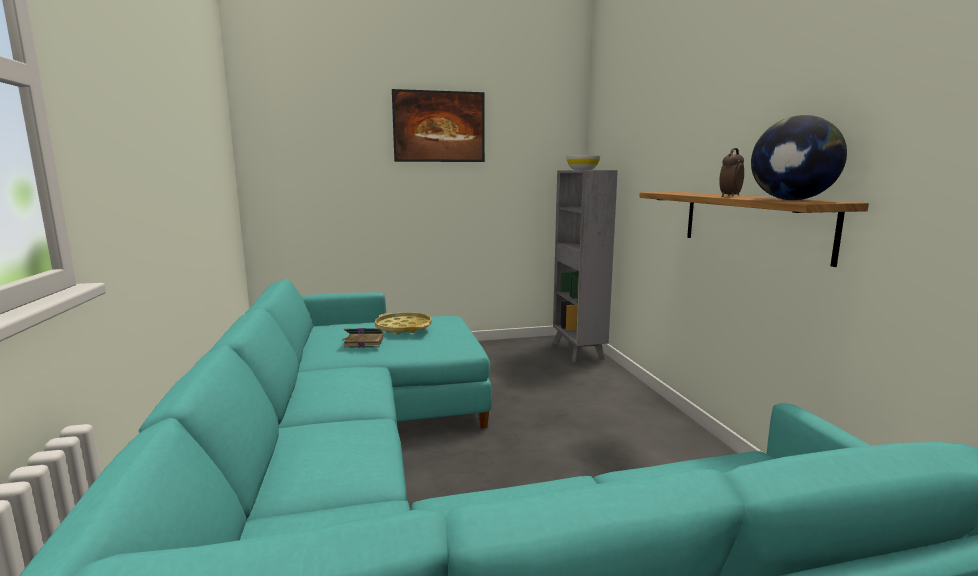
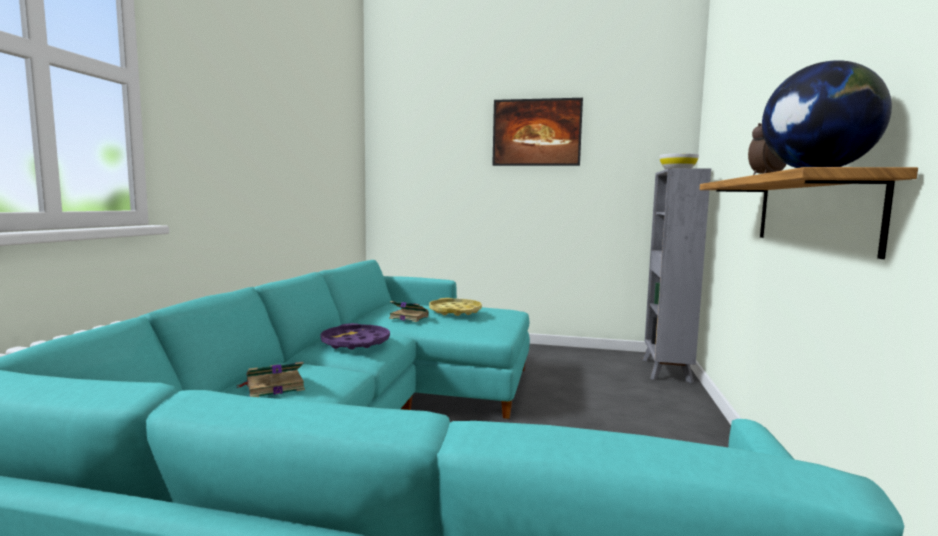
camera: 25 degrees right, 5 degrees down
(324, 462) = (273, 387): none -> book
(343, 385) = (355, 343): none -> purple tray

